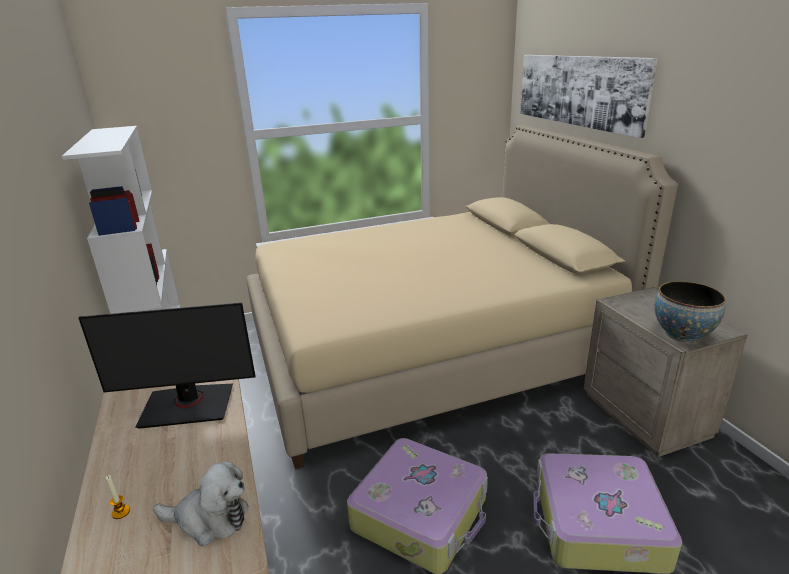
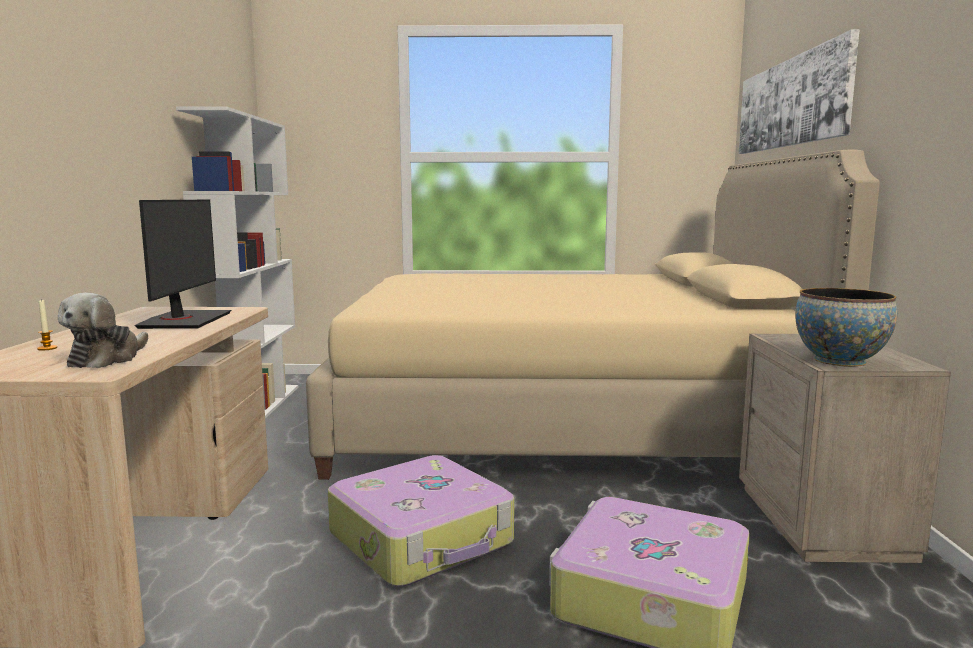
camera: 20 degrees right, 15 degrees down
(188, 405) = (184, 320): monitor -> monitor turned 105 degrees counterclockwise
(209, 519) = (107, 359): plush toy -> plush toy turned 75 degrees clockwise

